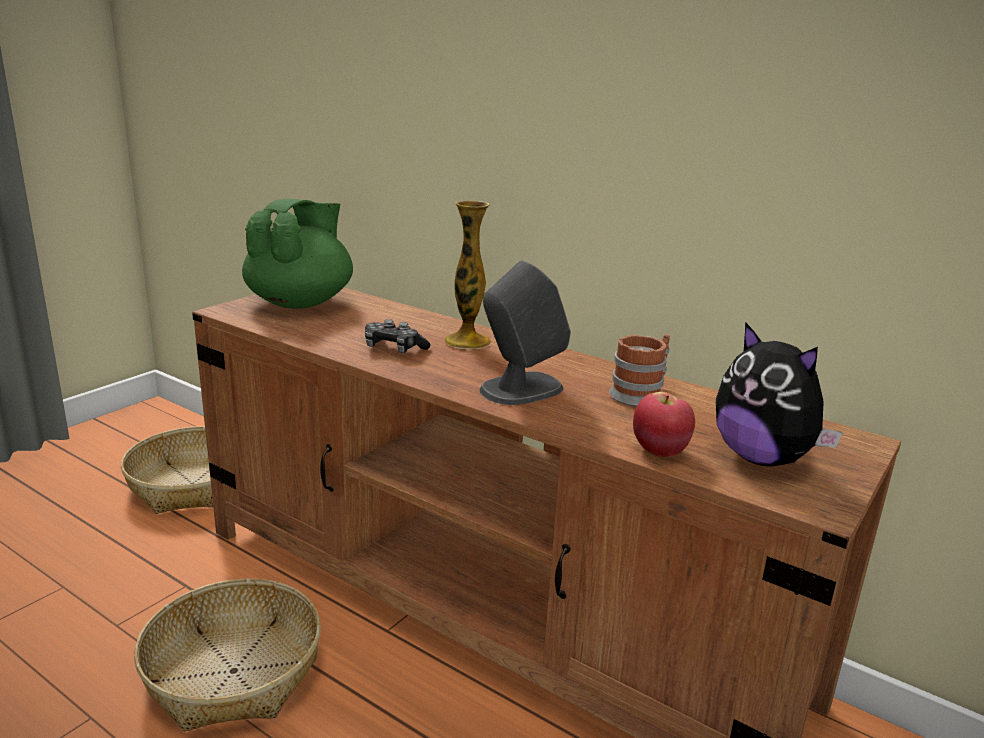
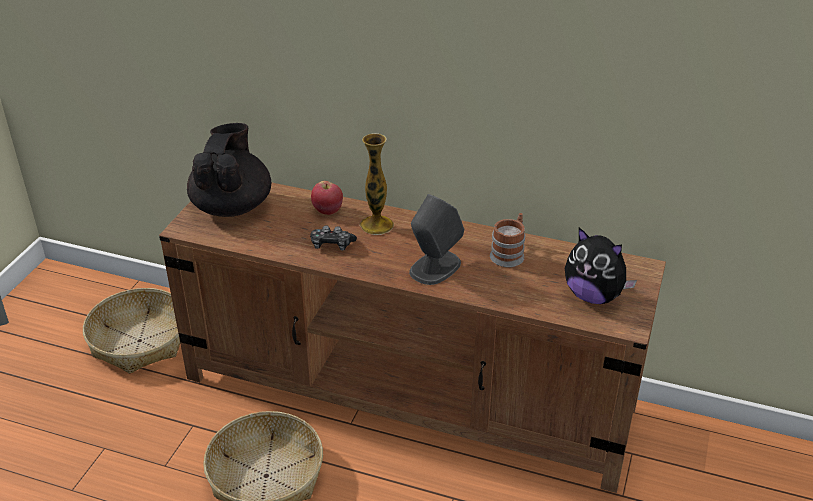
camera: 15 degrees left, 15 degrees up
(301, 302) = (232, 206): green teapot -> black teapot
(660, 451) = (536, 304): apple -> apple (327, 211)

